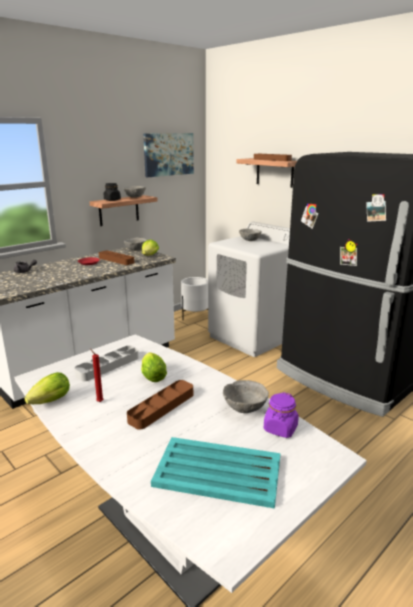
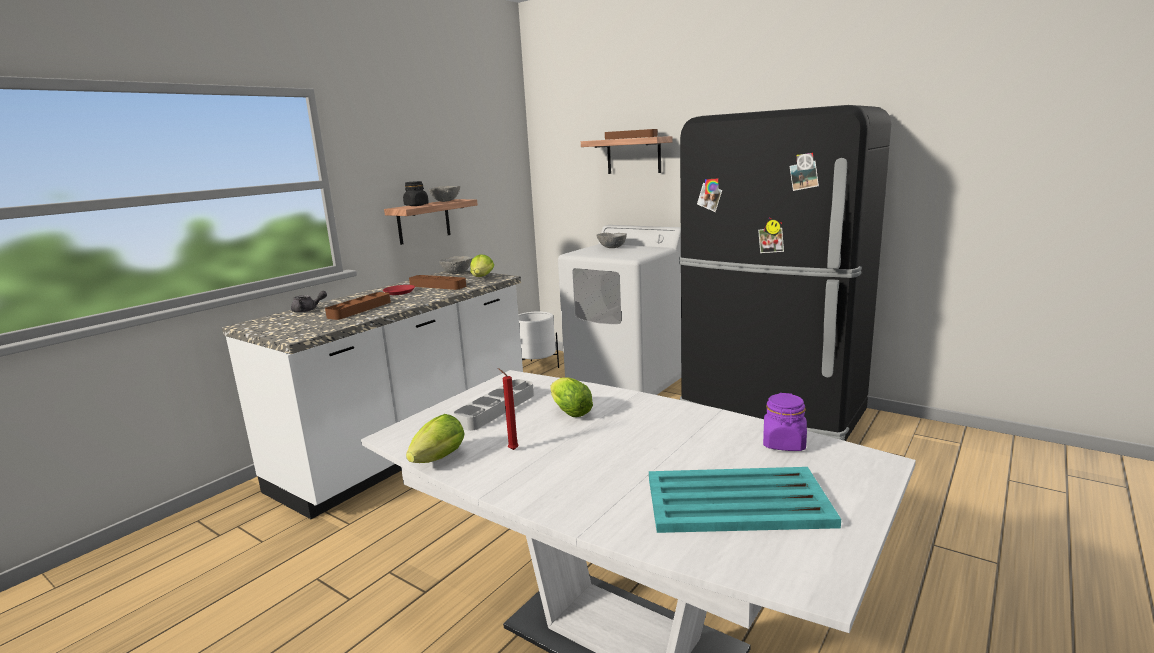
camera: 10 degrees left, 5 degrees down
(162, 407) = (607, 443): brown tray -> brown tray (359, 309)
(168, 154) = (482, 142): picture -> none
(244, 409) = (721, 430): grey bowl -> none

